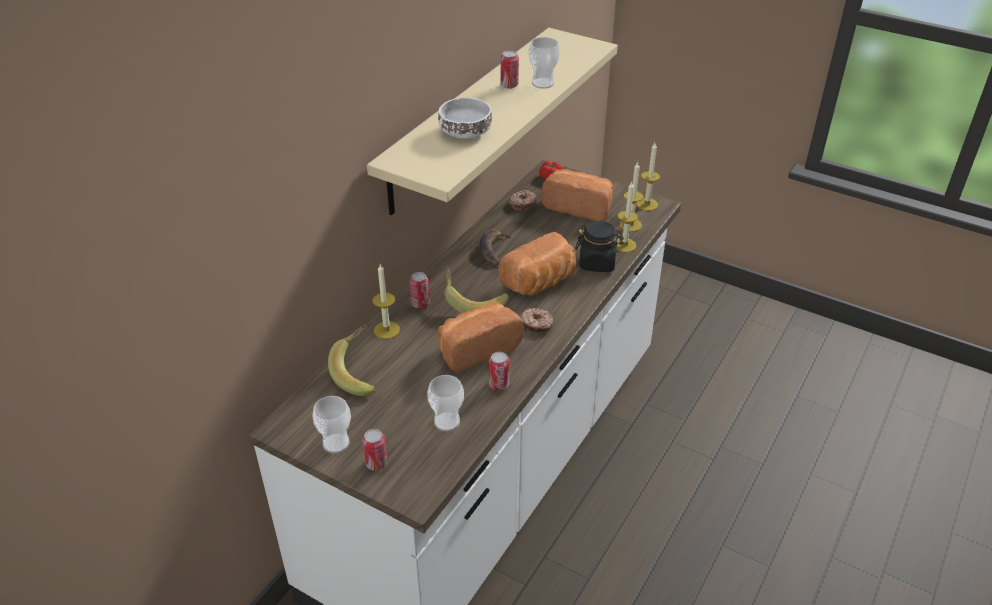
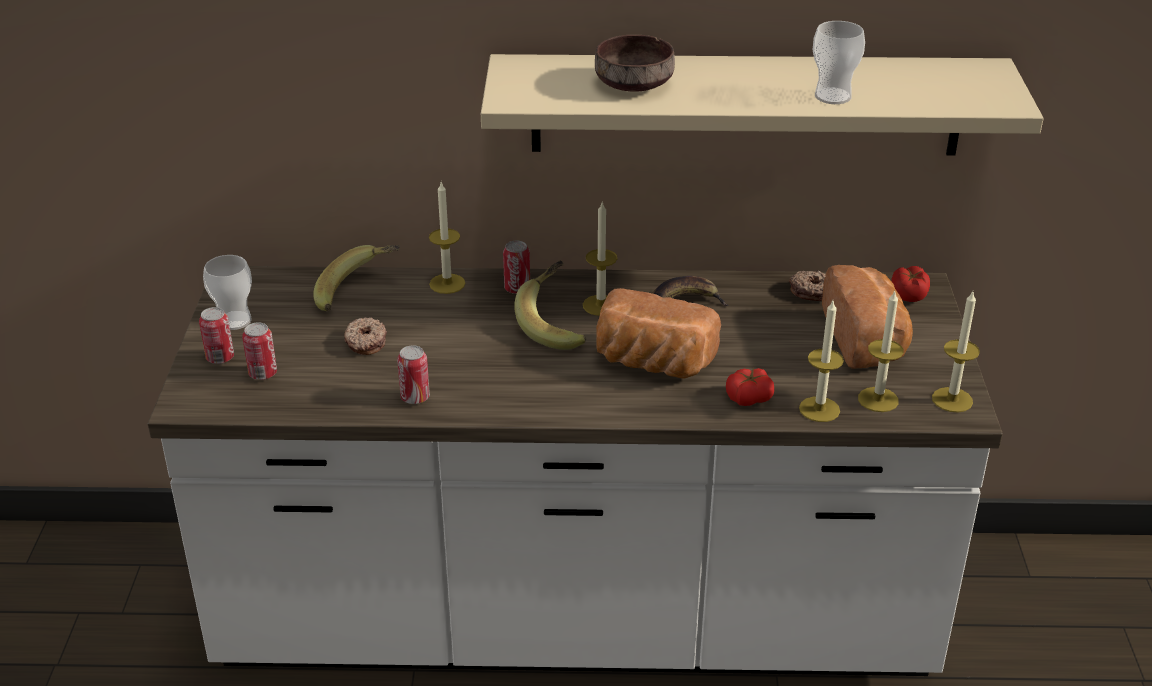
camera: 60 degrees right, 5 degrees down
(447, 421) = (320, 381): cup -> none
(465, 132) = (632, 84): white bowl -> brown bowl
(468, 278) = (600, 305): none -> candle
(476, 348) = (470, 357): bread -> none
(509, 85) = (792, 77): can -> can (263, 374)
(536, 324) = (559, 388): donut -> donut (365, 343)
(597, 263) = (748, 397): black jar -> tomato

